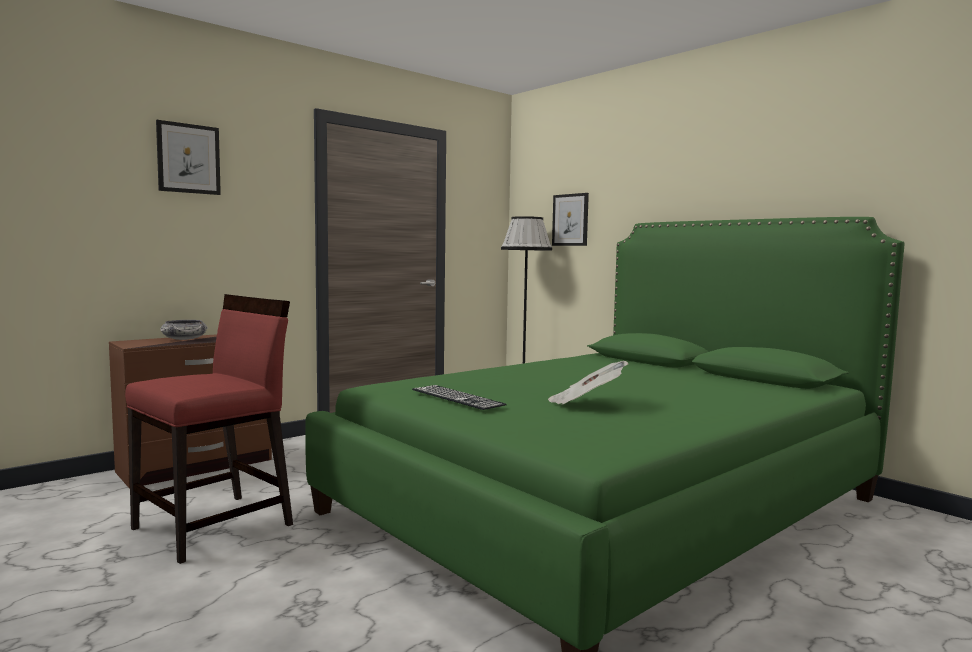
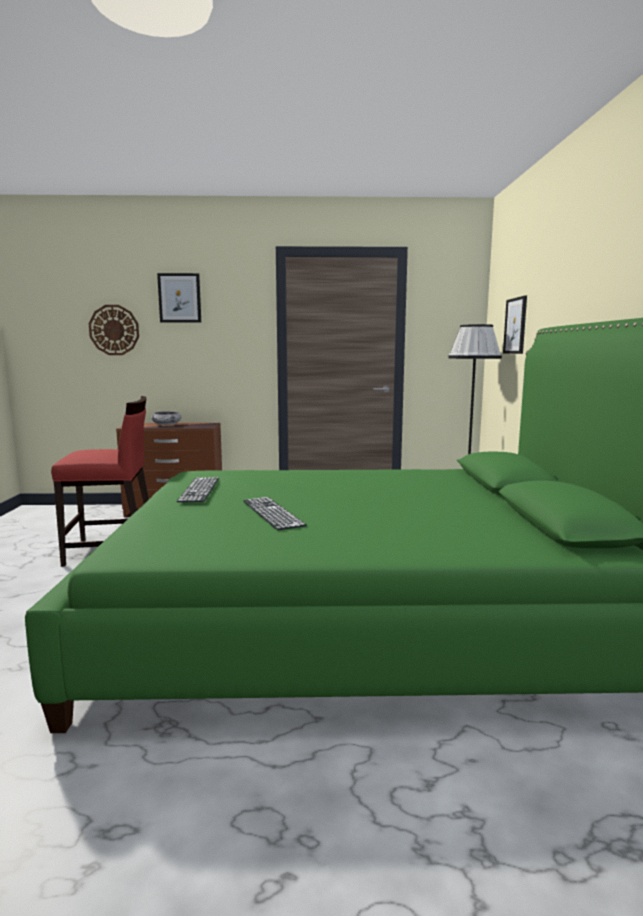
camera: 40 degrees right, 5 degrees up
(79, 197) = (114, 330): none -> wall clock
(585, 403) = (272, 513): newspaper -> keyboard

